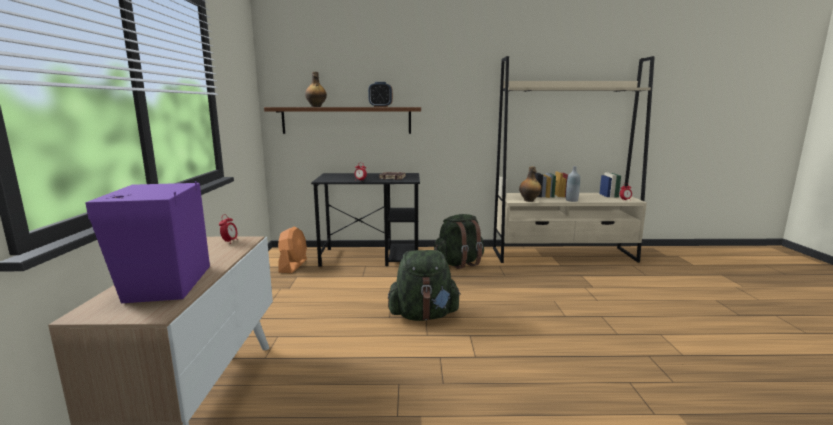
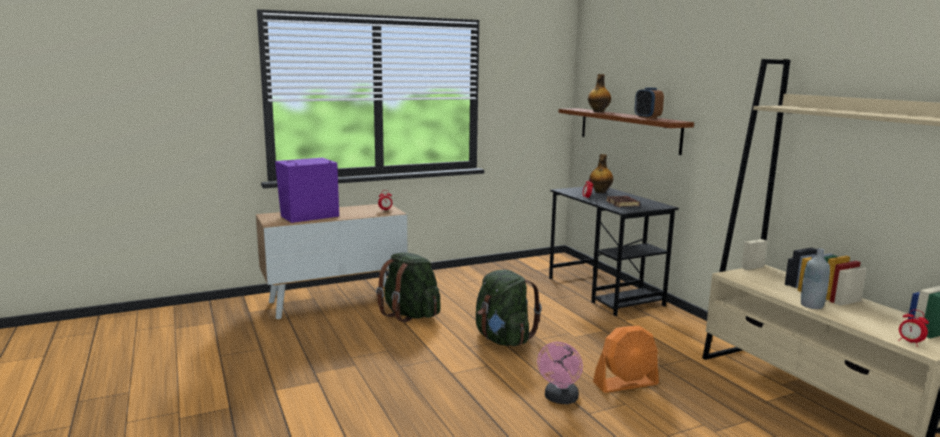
camera: 65 degrees right, 0 degrees up
(293, 266) = (536, 270): orange fan -> orange fan (626, 383)
(459, 263) = (658, 334): green backpack -> green backpack (410, 315)
(529, 200) = (750, 282): bottle -> bottle (600, 192)
(541, 320) = (560, 399): none -> pink fan

